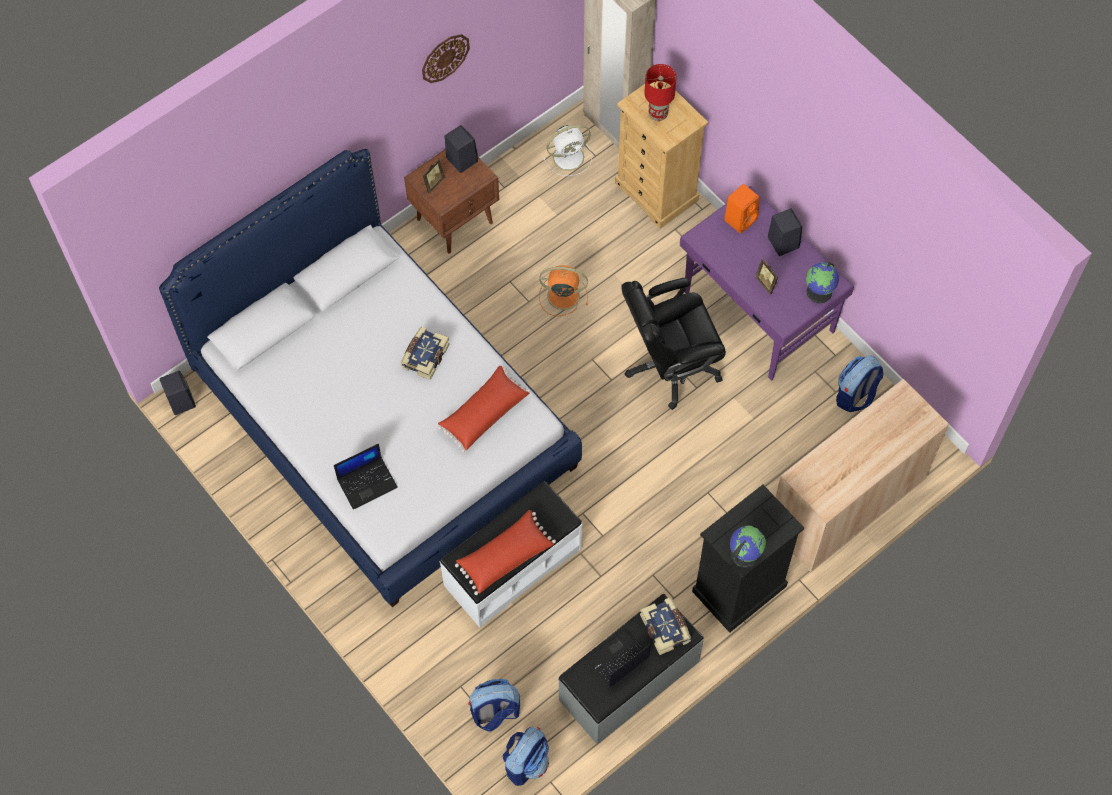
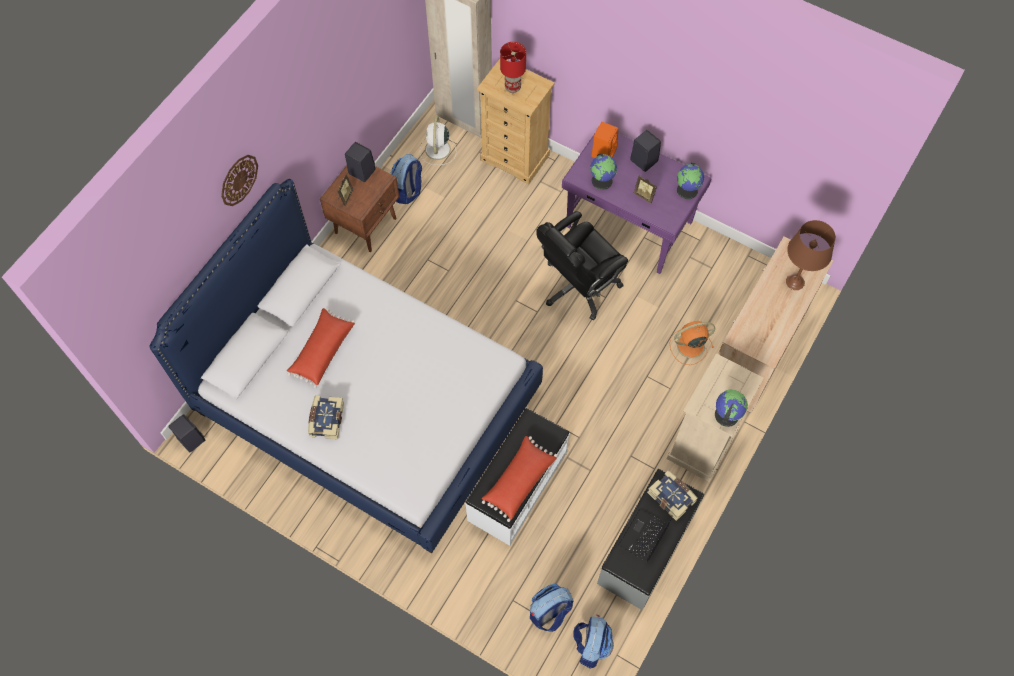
camera: 20 degrees left, 0 degrees up
(367, 482) = (383, 457): laptop -> none
(424, 356) = (391, 337): book -> book (326, 420)
(445, 58) = (332, 83): wall clock -> wall clock (238, 180)
(483, 413) = (457, 368): red pillow -> red pillow (322, 351)
(562, 295) = (472, 258): orange fan -> orange fan (689, 346)
(569, 157) = (437, 150): white fan -> white fan turned 135 degrees clockwise
(725, 251) = (602, 180): none -> globe
(739, 589) = (702, 445): black dresser -> beige dresser
(855, 395) = (727, 266): backpack -> backpack (408, 191)
(892, 435) = (795, 282): none -> brown table lamp

